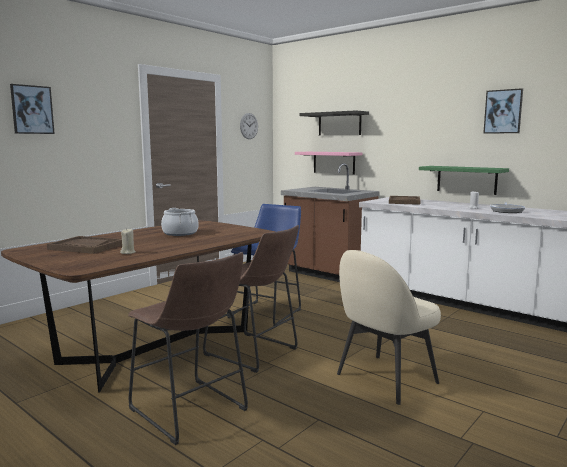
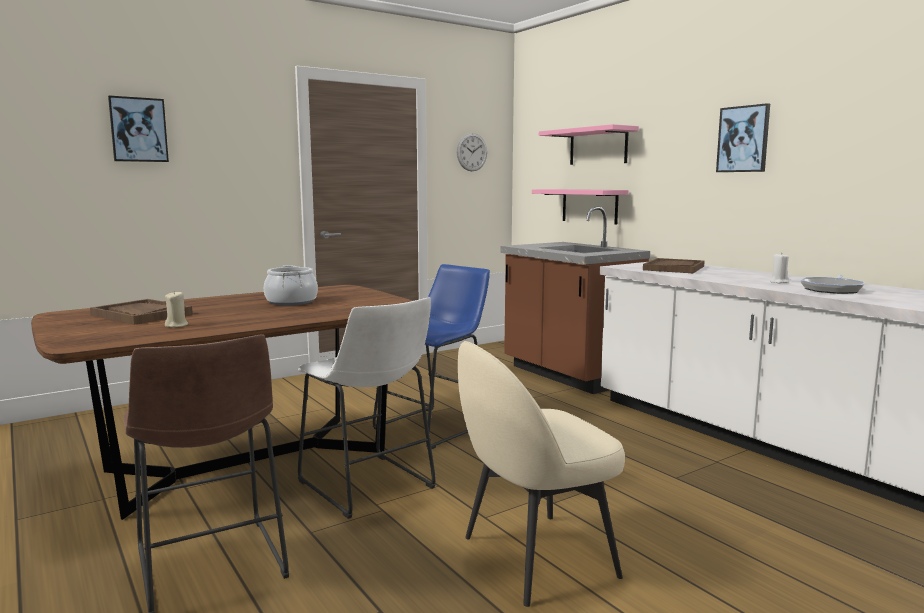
camera: 15 degrees right, 0 degrees up
(254, 353) = (369, 487): brown stool -> white stool
(339, 124) = (598, 146): black shelf -> pink shelf
(466, 179) = (783, 235): green shelf -> none
(503, 111) = (846, 118): picture -> picture (743, 139)

